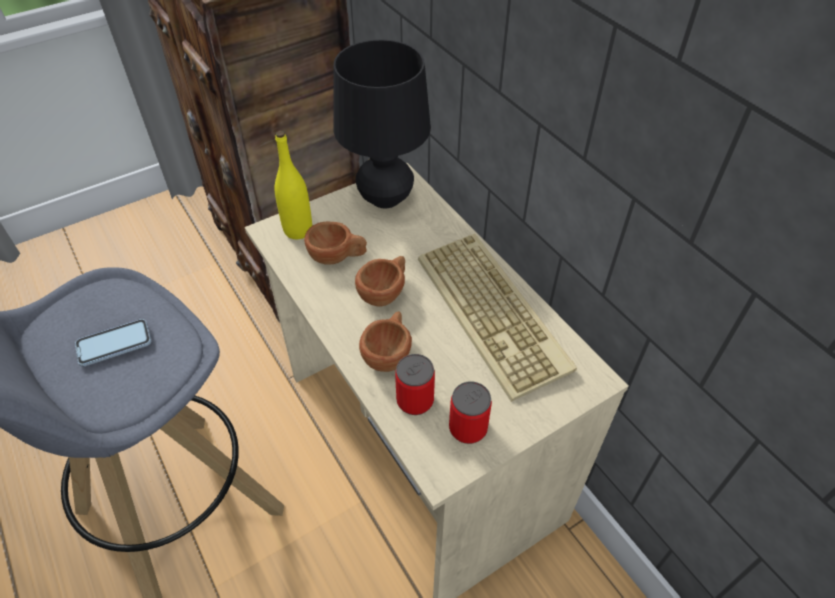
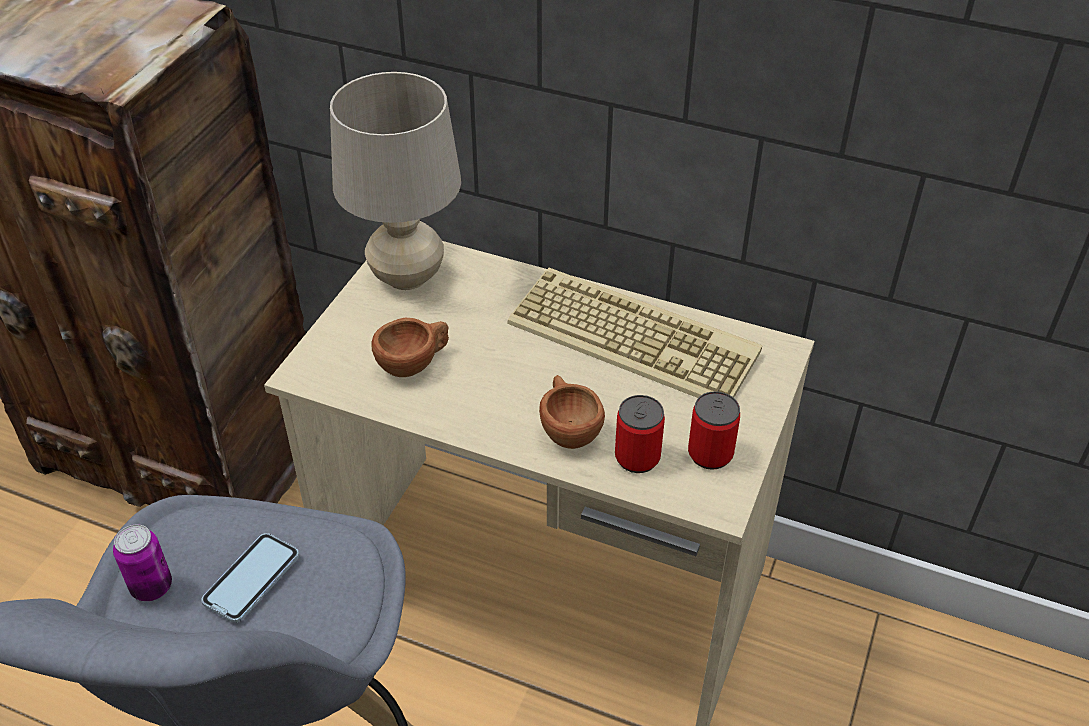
camera: 35 degrees left, 5 degrees down
(63, 317) = (152, 587): none -> can
(298, 230) = (337, 357): yellow bottle -> none
(385, 198) = (407, 277): black table lamp -> beige table lamp
(385, 292) = (505, 372): brown cup -> none

